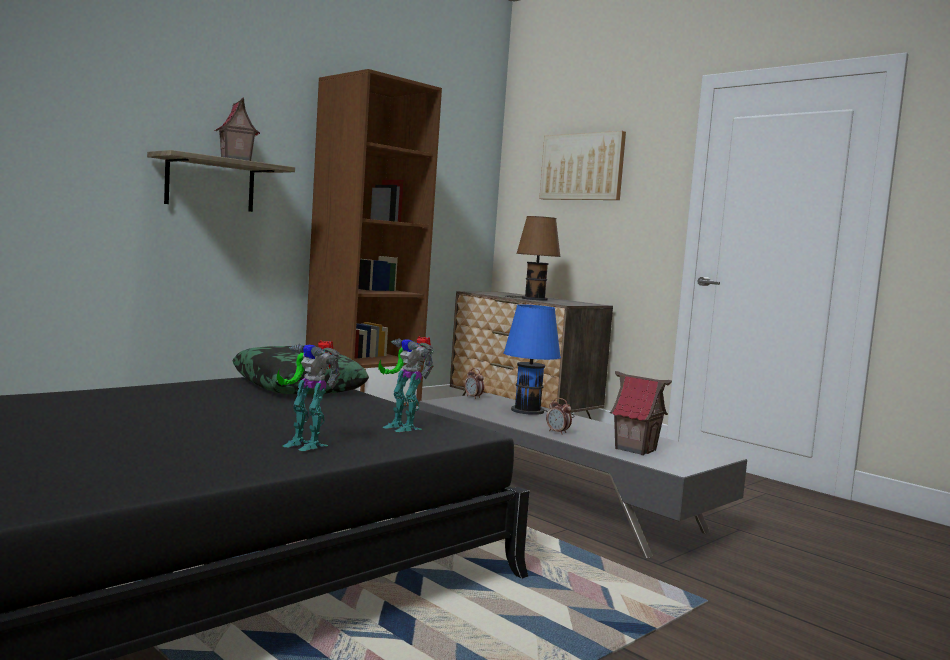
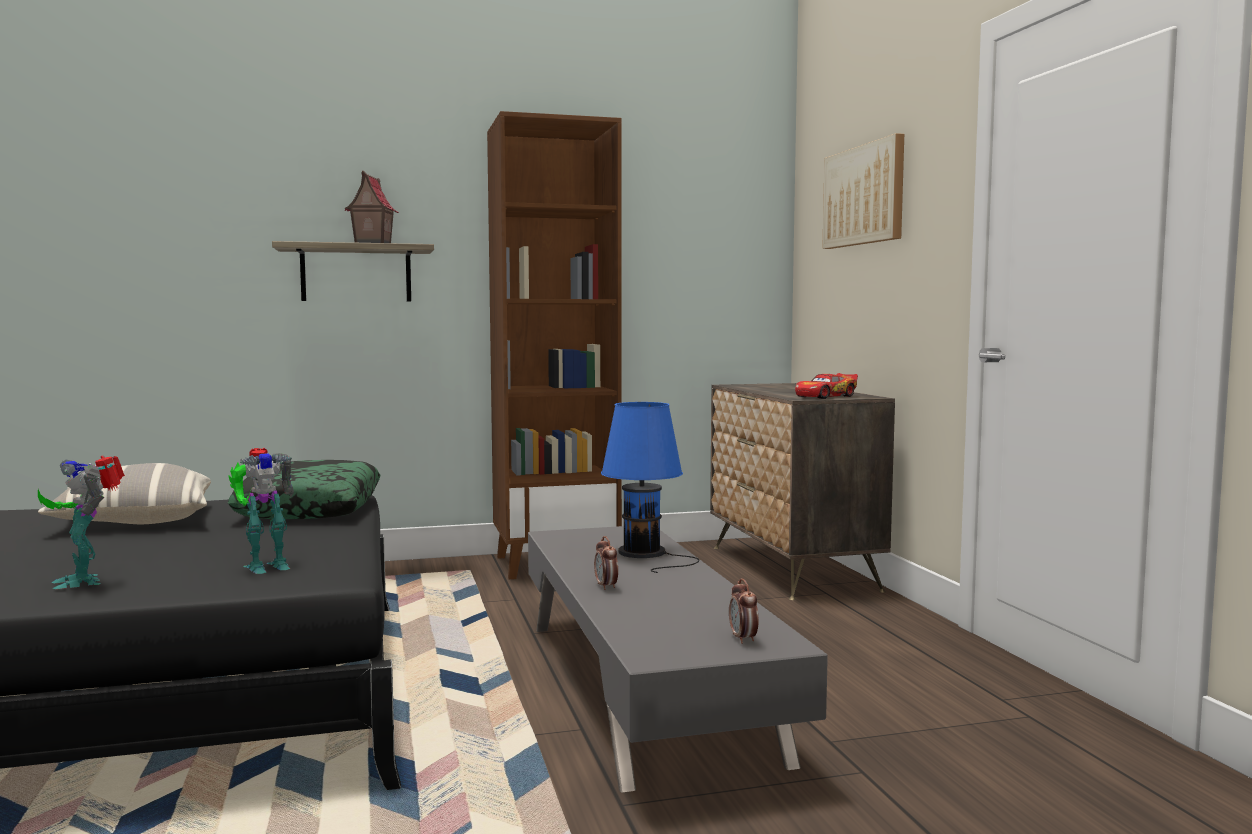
camera: 30 degrees right, 0 degrees up
(182, 401) = (134, 522): none -> pillow
(403, 426) = (265, 566): toy robot -> toy robot turned 105 degrees counterclockwise
(473, 397) = (612, 530): alarm clock -> alarm clock (743, 639)
(532, 299) = (784, 392): brown table lamp -> none
(571, 303) = (826, 396): none -> toy car
(635, 449) = (664, 621): toy house -> none

